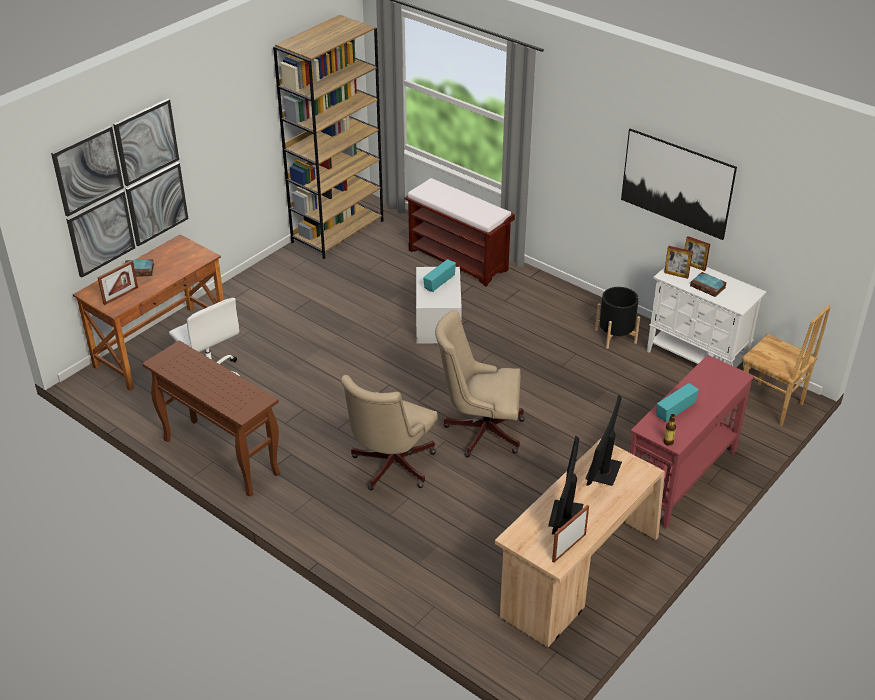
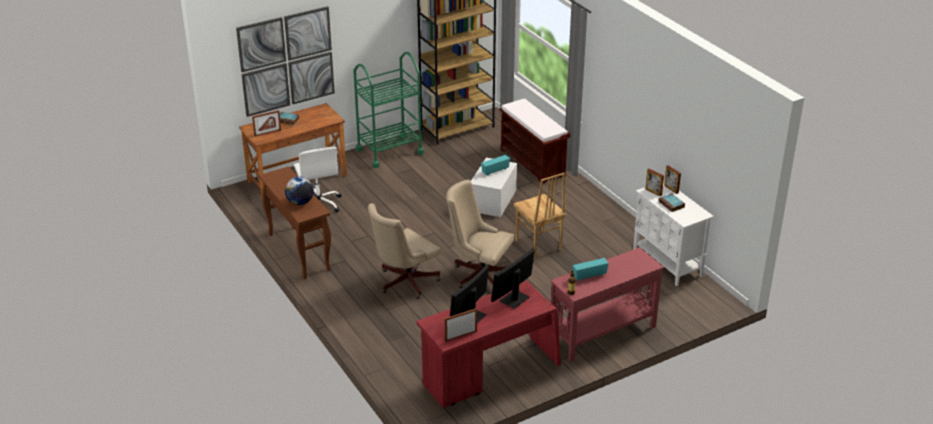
camera: 20 degrees right, 5 degrees down
(226, 393) = (300, 202): none -> globe
(267, 281) = (389, 151): none -> green cart
(577, 576) = (490, 374): beige desk -> red desk
(615, 336) = (616, 235): black planter -> none
(676, 183) = (665, 124): picture -> none
(770, 405) = (702, 304): brown chair -> brown chair (538, 245)

